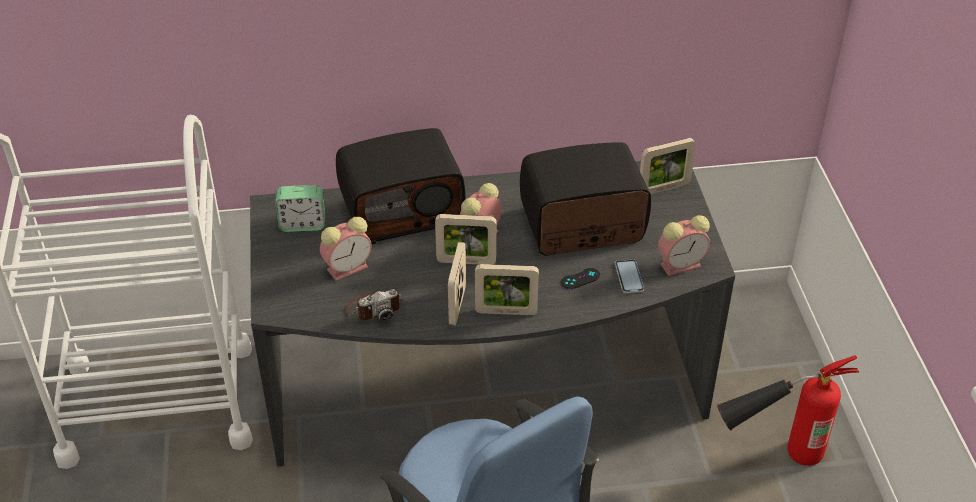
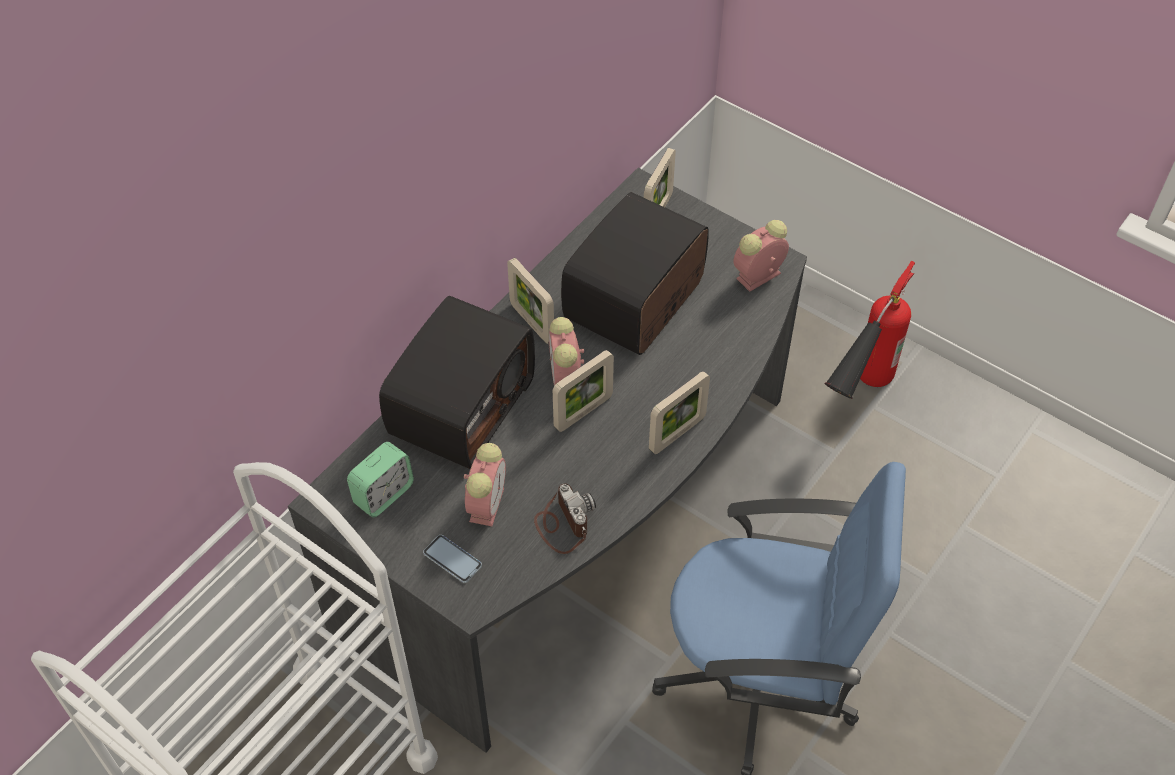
camera: 45 degrees left, 10 degrees up
(374, 308) = (563, 523): camera -> camera turned 45 degrees counterclockwise
(457, 305) = (630, 461): picture frame -> picture frame (532, 323)
(580, 279) = (697, 353): black game controller -> none
(629, 277) = (732, 321): phone -> phone (452, 559)
(682, 264) = (757, 277): alarm clock -> alarm clock turned 150 degrees counterclockwise

